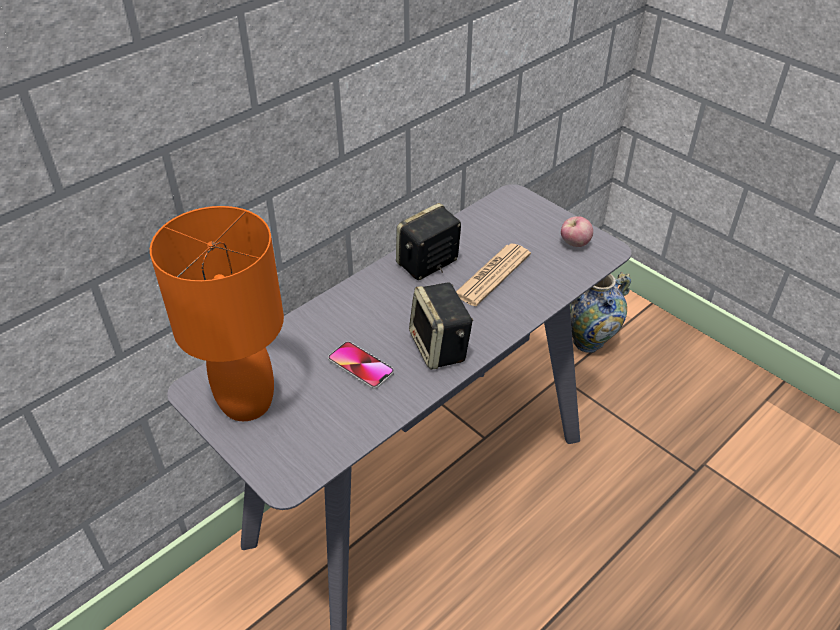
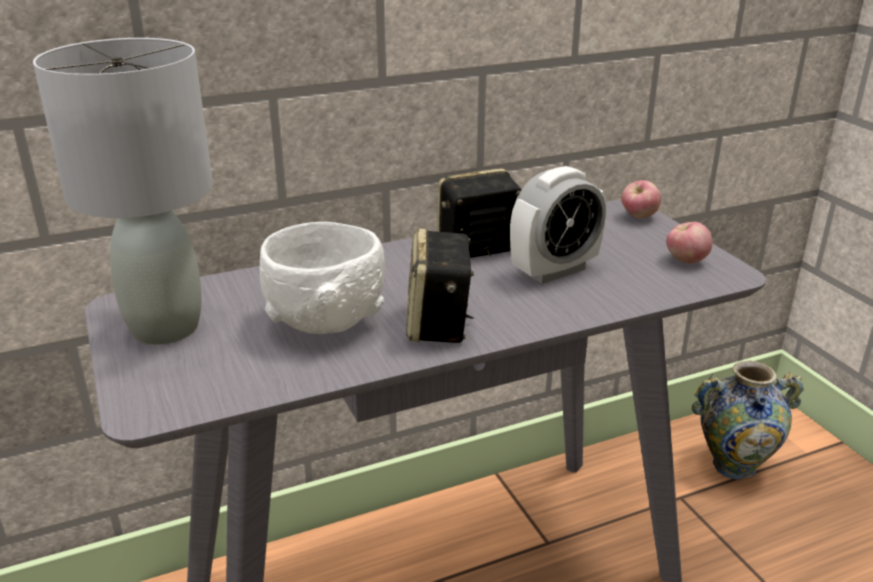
camera: 20 degrees right, 15 degrees down
(247, 403) = (165, 328): orange table lamp -> grey table lamp
(360, 366) = (326, 322): phone -> white bowl
(492, 275) = (554, 271): newspaper -> alarm clock
(525, 203) = (639, 217): none -> apple

